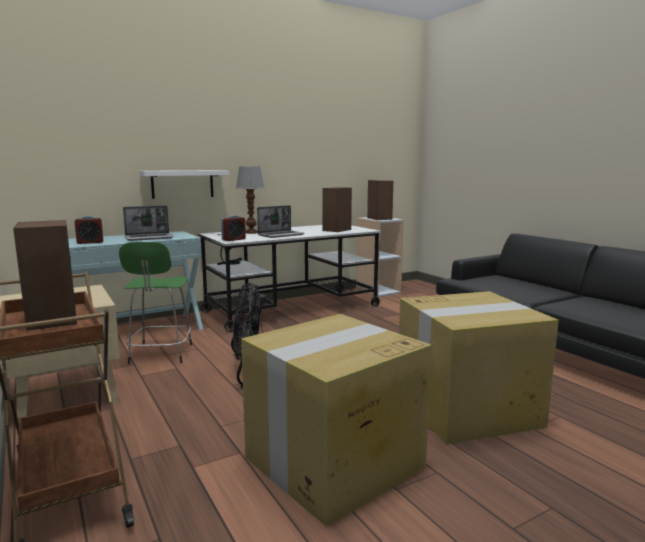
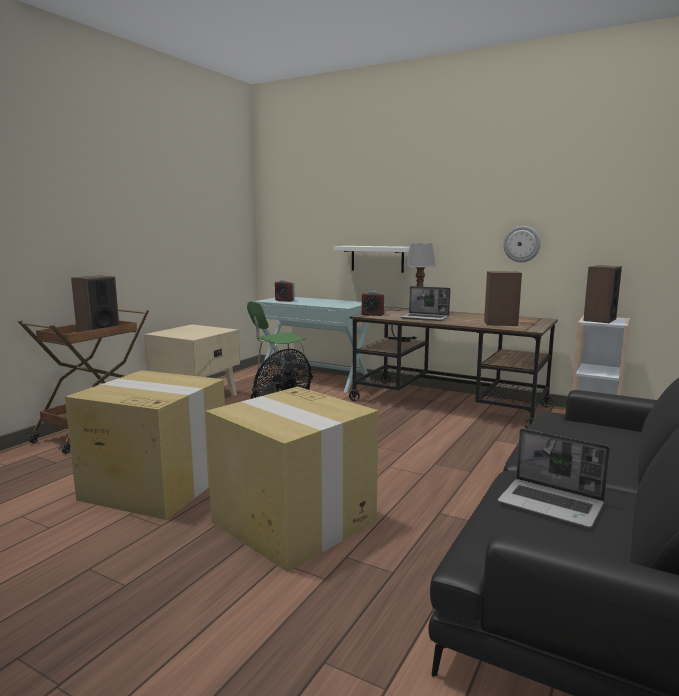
camera: 60 degrees right, 0 degrees up
(149, 238) = (324, 303): laptop -> laptop (552, 504)
(292, 309) = (448, 403): white desk -> brown desk
(312, 166) = (522, 244): none -> wall clock

